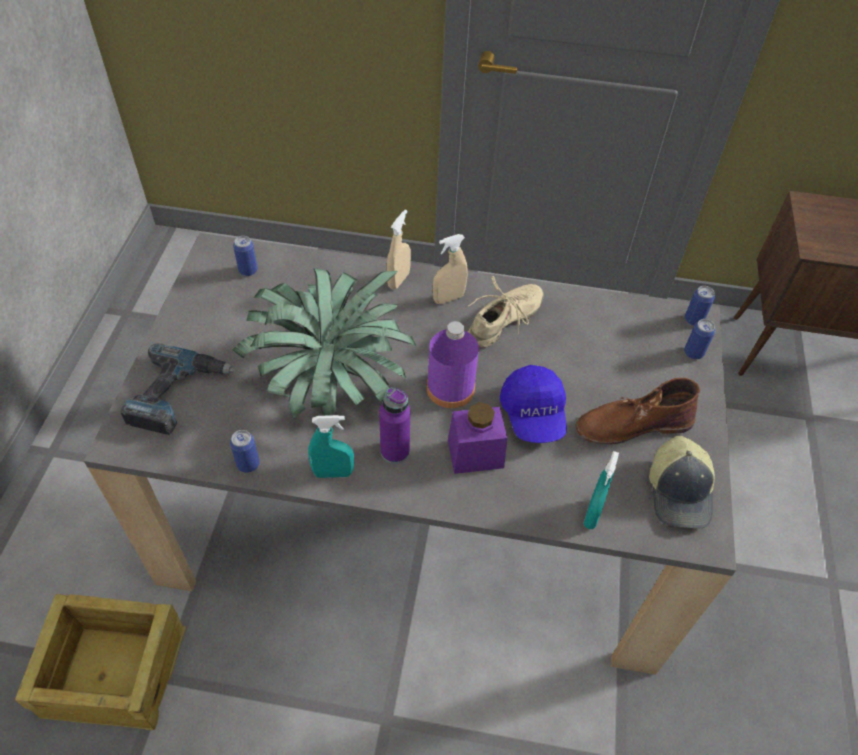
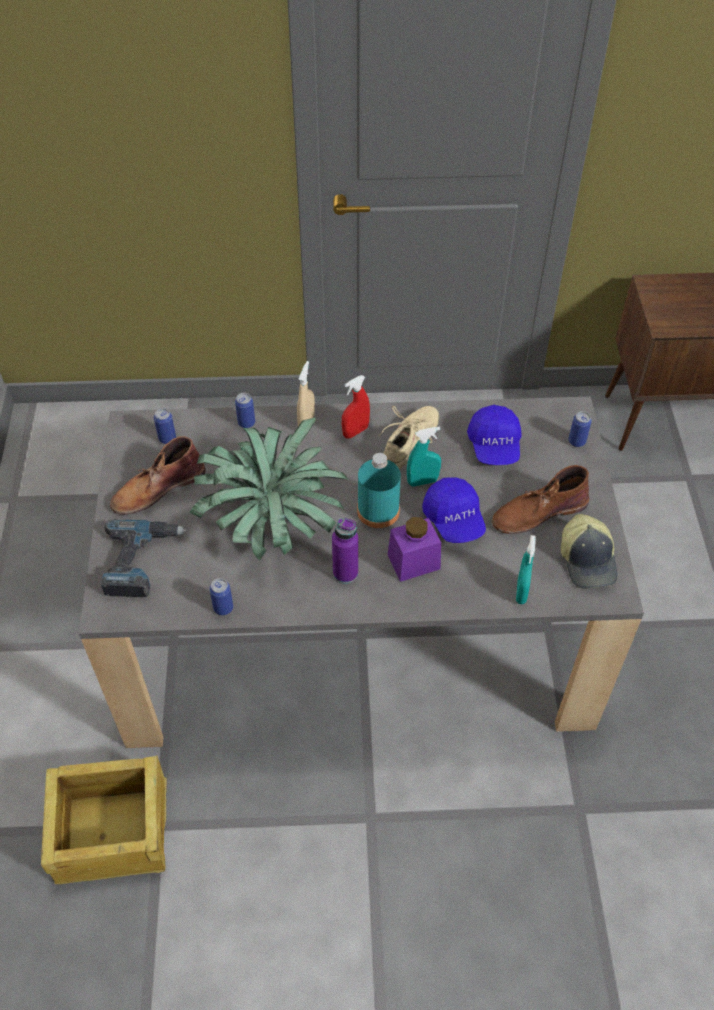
camera: 10 degrees left, 0 degrees up
(220, 320) = (157, 488): none -> brown boot
(333, 473) = (298, 601): turquoise spray bottle -> turquoise spray bottle (422, 481)
(448, 298) = (355, 431): beige spray bottle -> red spray bottle
(450, 388) = (378, 511): purple bottle -> turquoise bottle
(598, 341) = (494, 446): none -> blue cap
(693, 320) = (571, 412): can -> can (246, 423)

